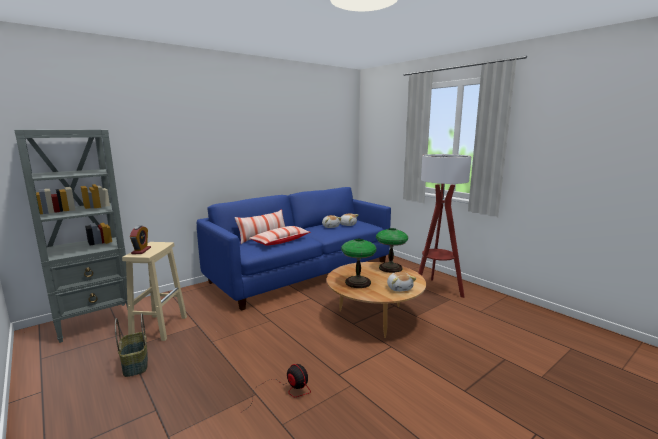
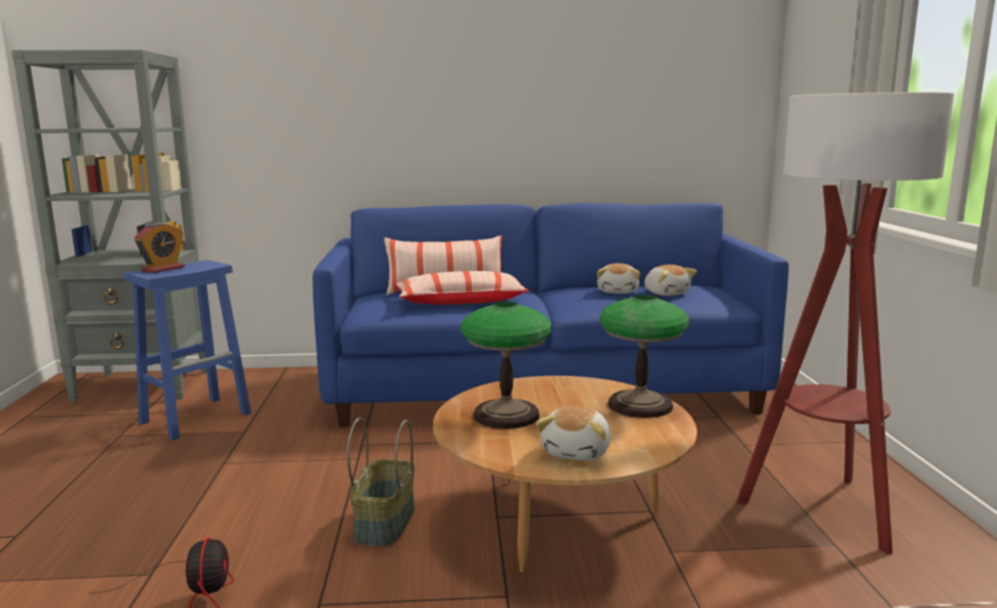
camera: 35 degrees right, 0 degrees up
(135, 364) = (93, 460): basket -> basket (384, 523)
(159, 327) = (197, 417): beige stool -> blue stool

